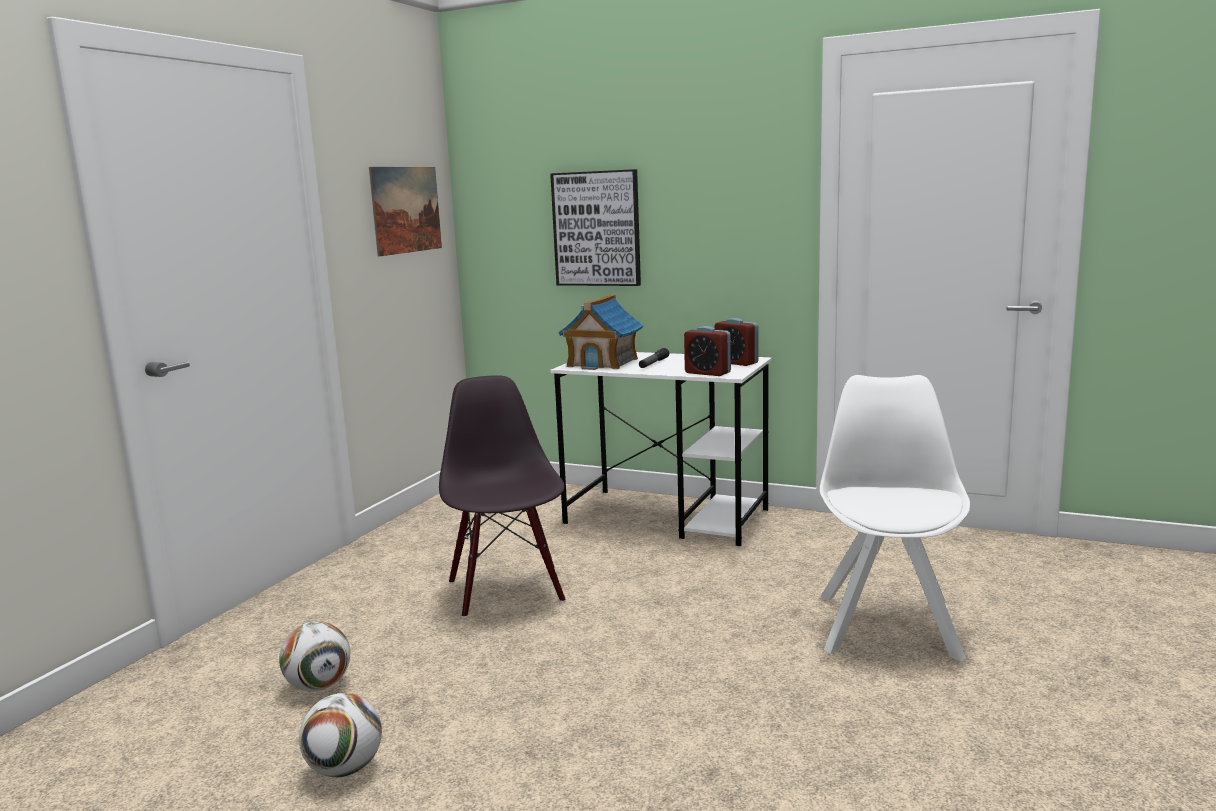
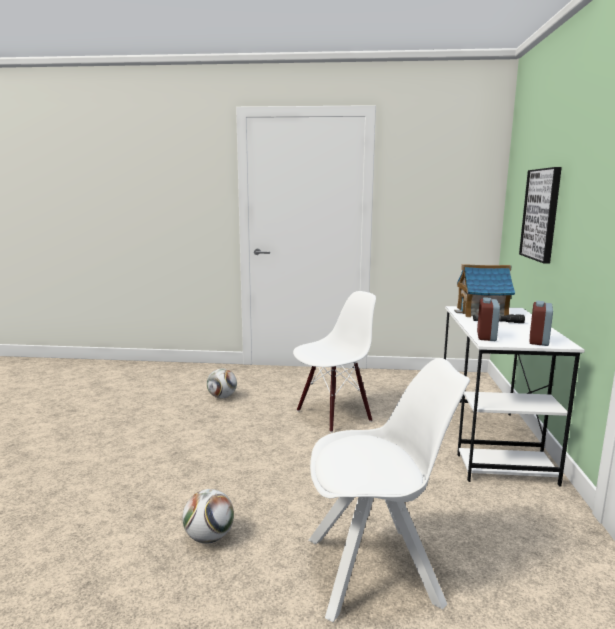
camera: 70 degrees right, 0 degrees up
(345, 769) = (161, 417): football -> football (209, 537)
(406, 209) = (450, 192): picture -> none
(507, 591) = (333, 415): black chair -> white chair

